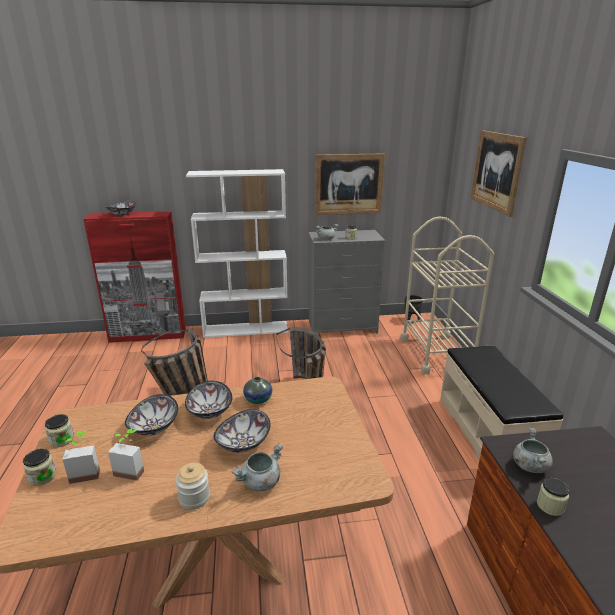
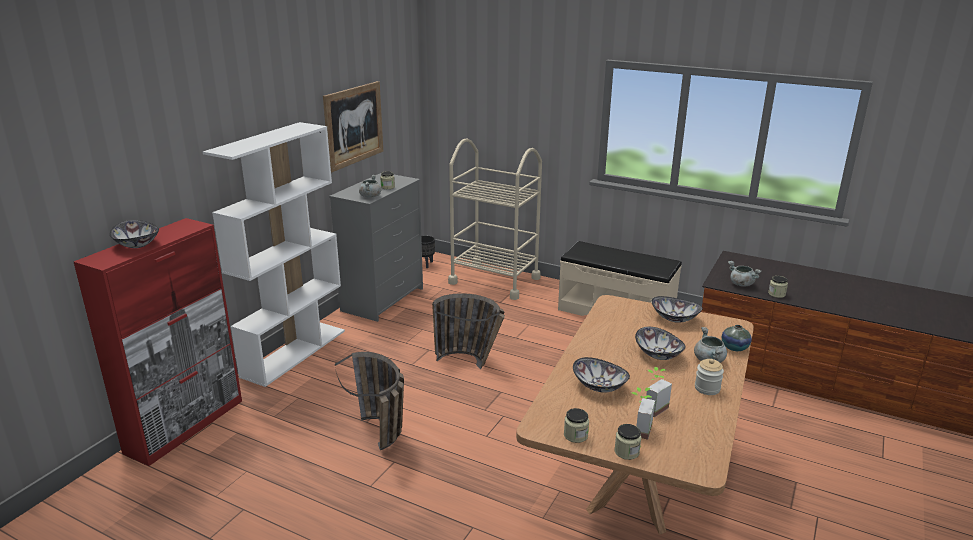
camera: 55 degrees left, 0 degrees up
(209, 411) = (600, 357): bowl -> bowl (674, 319)
(258, 399) = (603, 333): vase -> vase (734, 347)
(496, 171) = (515, 83): picture -> none

